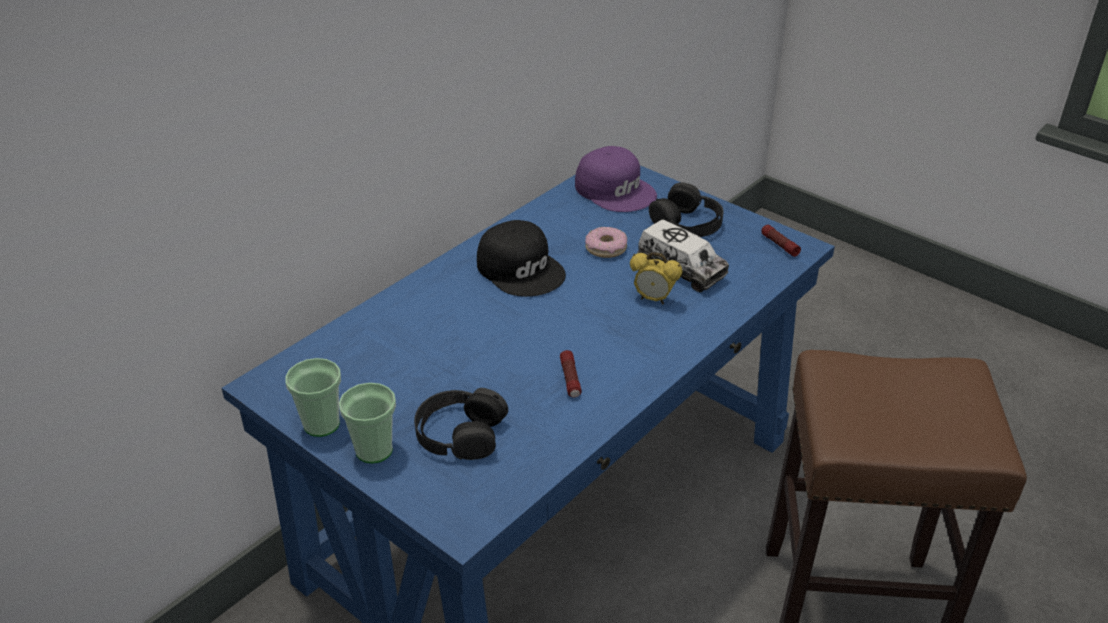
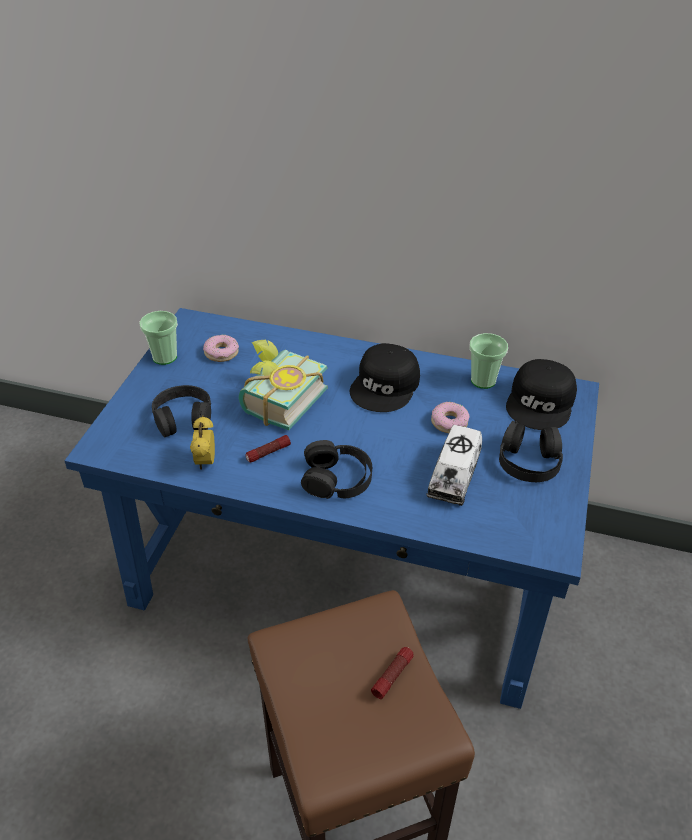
camera: 65 degrees right, 5 degrees up
(358, 372) = (221, 353): none -> donut
(374, 450) = (150, 386): cup -> cup (483, 380)
(485, 349) = (277, 400): none -> book
(615, 189) = (541, 402): purple cap -> black cap
(641, 341) = (337, 478): none -> black headphones
(653, 299) = (398, 470): alarm clock -> alarm clock (205, 462)
(779, 245) = (545, 533): flashlight -> flashlight (392, 676)

